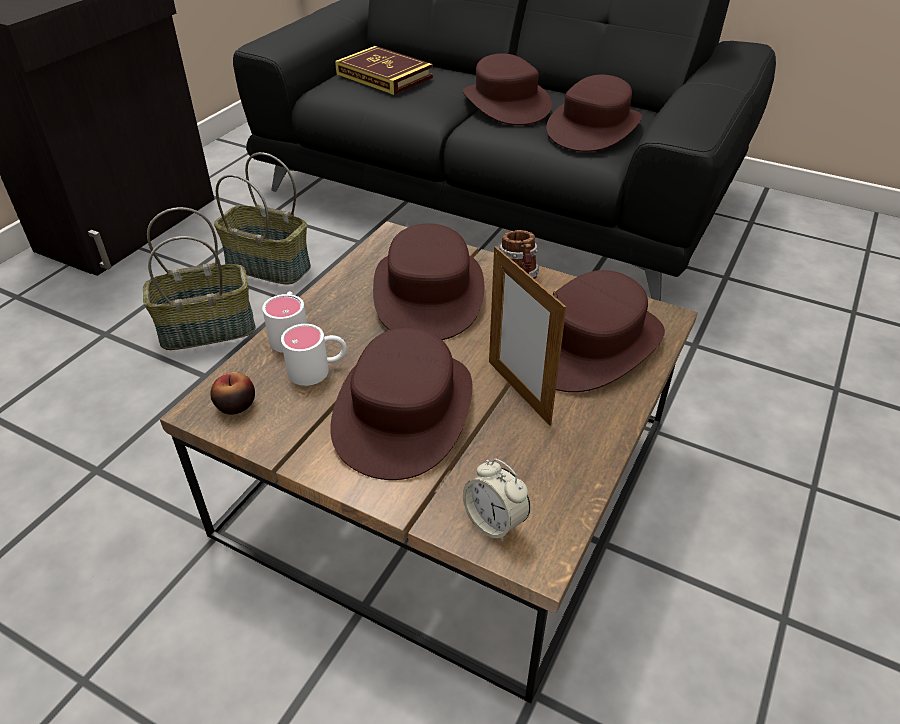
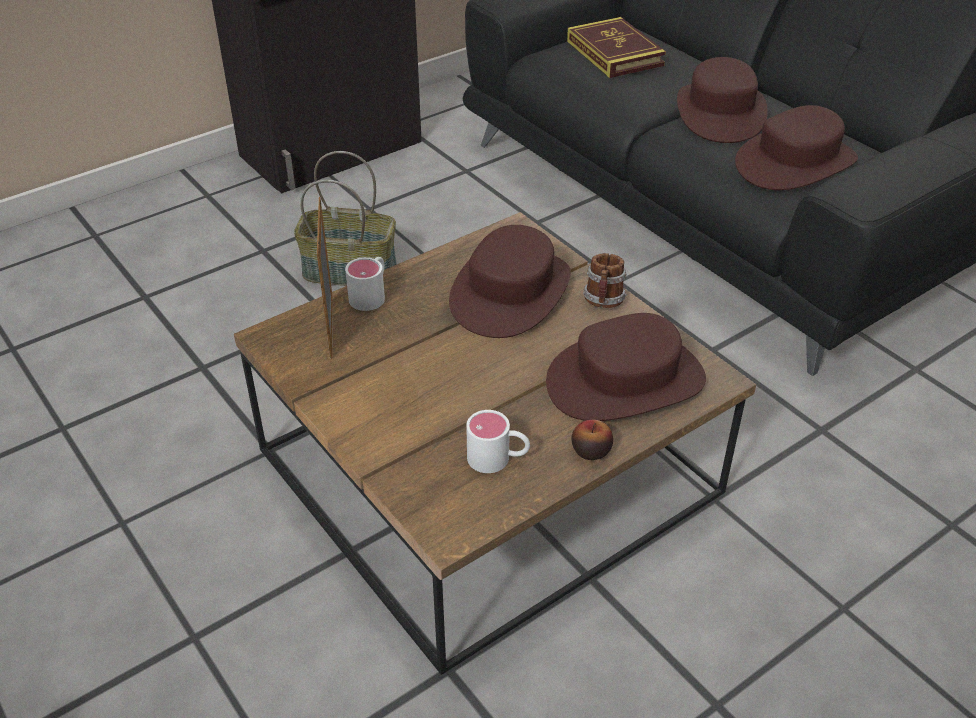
camera: 25 degrees right, 0 degrees up
(236, 405) = (294, 341): apple -> apple (591, 451)
(267, 266) = (433, 224): basket -> none
(318, 369) = (374, 331): white mug -> white mug (498, 459)
(404, 411) = (421, 387): brown hat -> none
(494, 522) = (433, 496): alarm clock -> none
(518, 392) = (527, 403): picture frame -> picture frame (331, 327)

